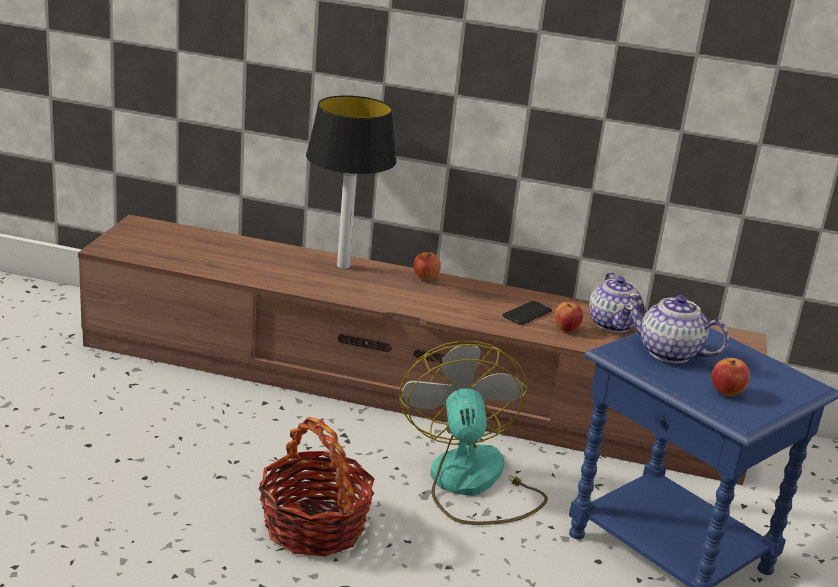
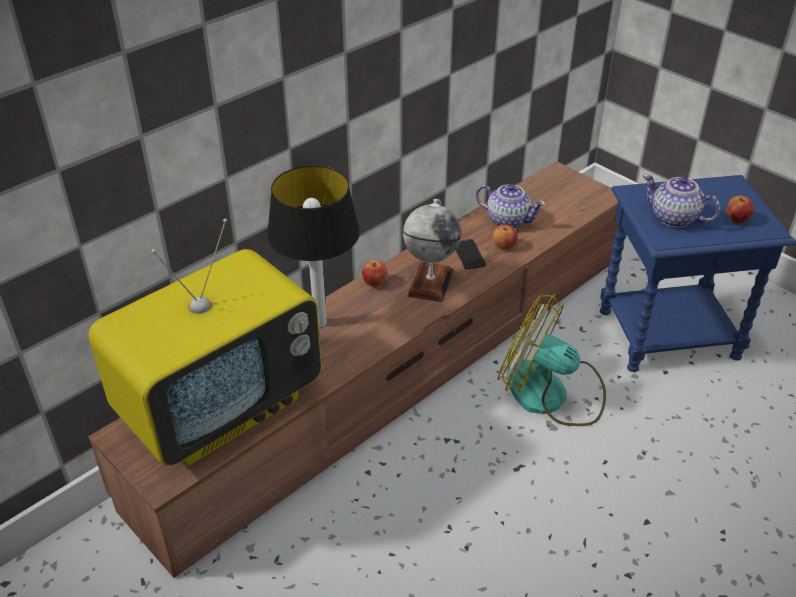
camera: 55 degrees left, 15 degrees up
(202, 250) = (221, 407): none -> television
(314, 527) = (565, 510): basket -> none
(459, 303) = (430, 282): none -> globe
(670, 353) = (674, 218): teapot -> teapot turned 60 degrees clockwise

